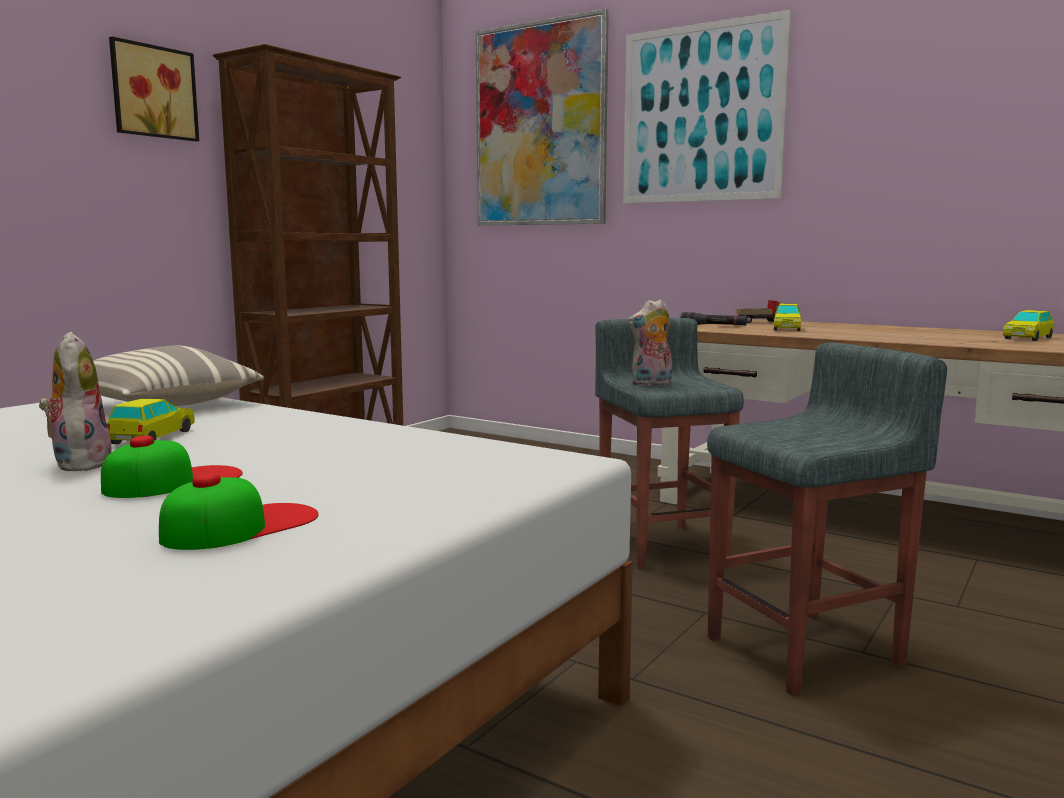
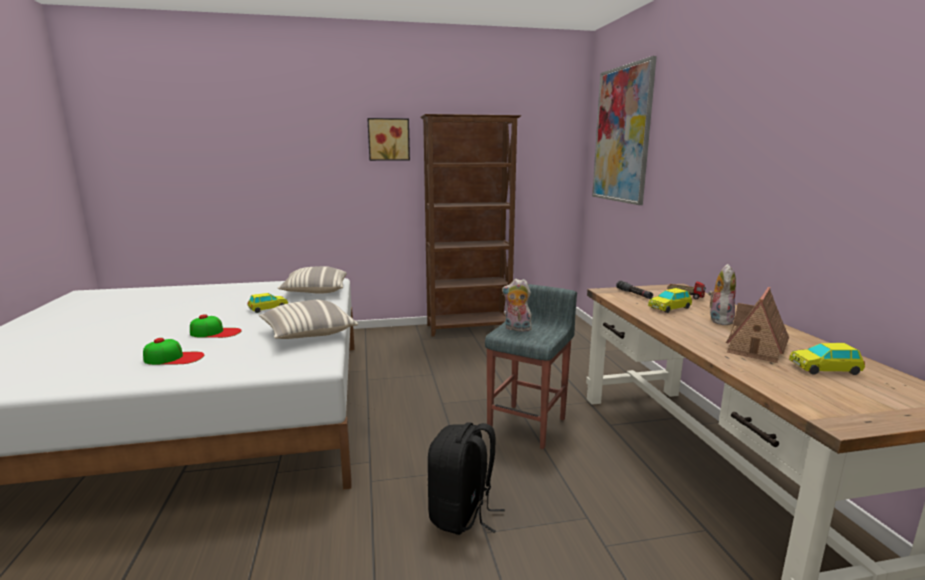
camera: 45 degrees right, 5 degrees up
(79, 463) = (223, 316): plush toy -> plush toy (719, 320)
(389, 442) = (307, 334): none -> pillow
(701, 113) = (693, 133): picture -> none
(806, 650) = (462, 514): grey stool -> black backpack
(948, 336) = (756, 347): none -> toy house

